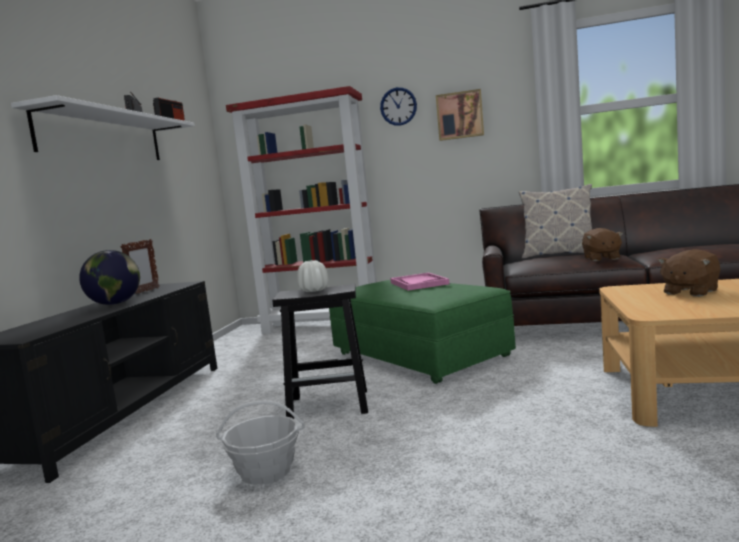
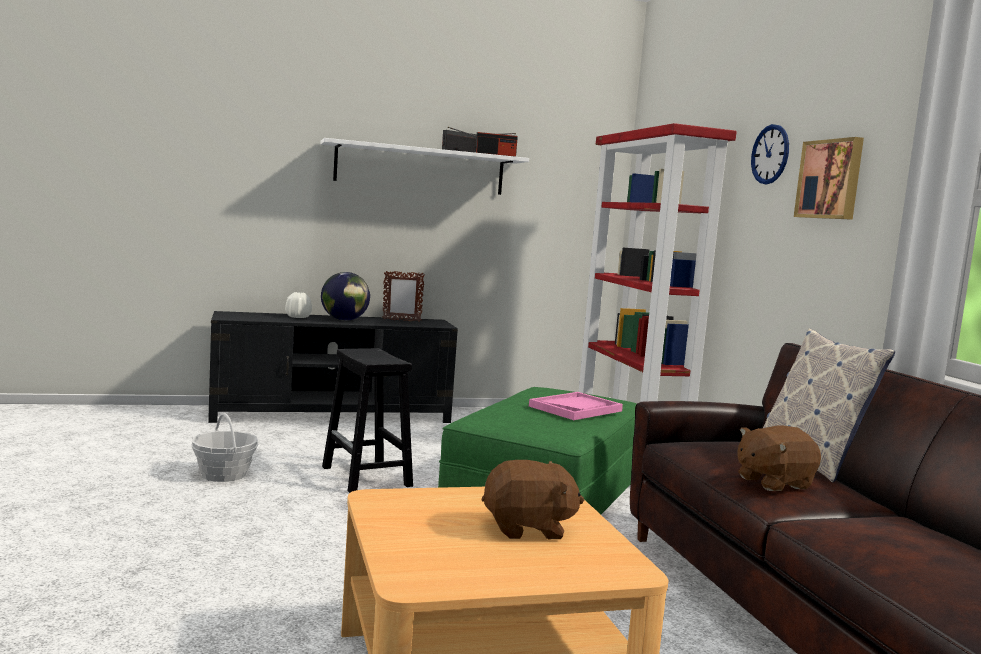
camera: 60 degrees right, 0 degrees up
(314, 290) = (377, 355): white vase -> white vase (298, 317)
(690, 292) = (528, 528): brown plush toy -> brown plush toy turned 150 degrees clockwise

